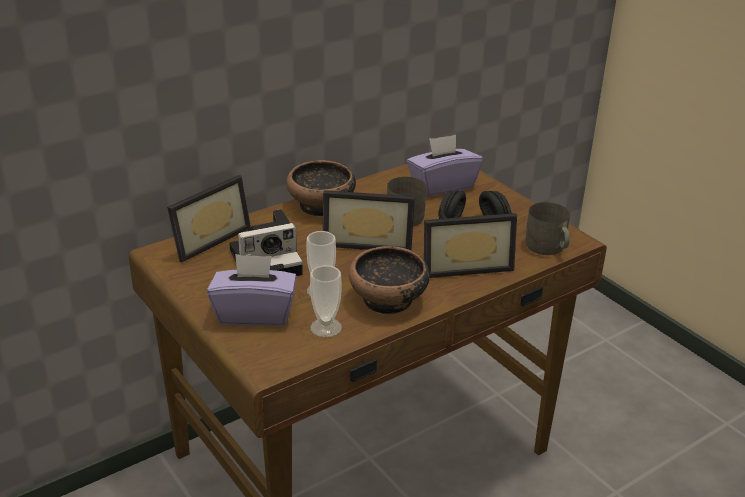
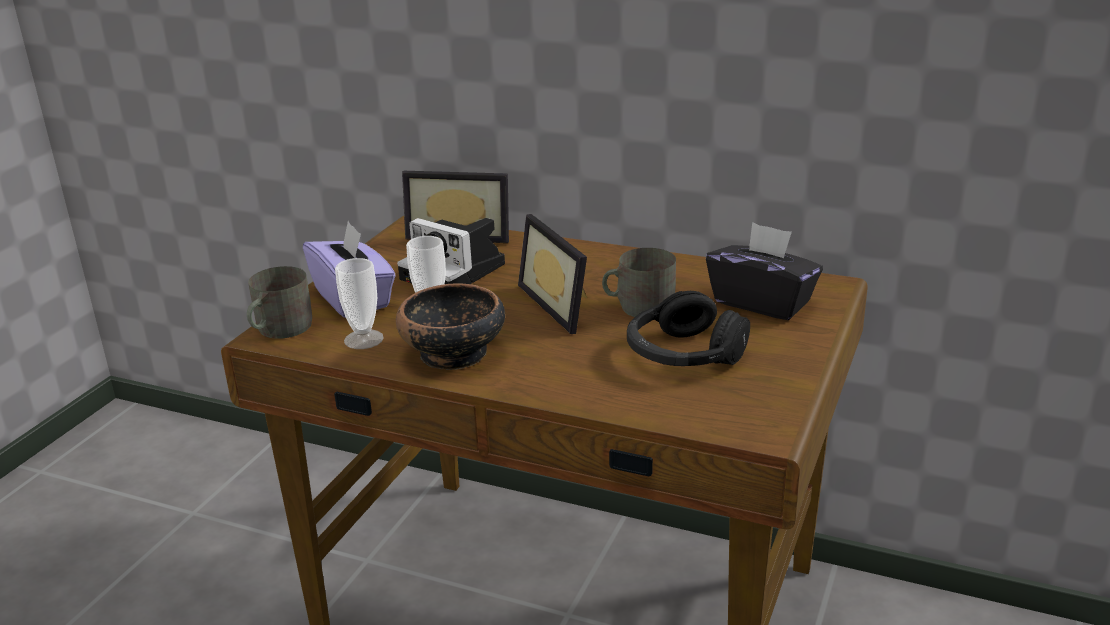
camera: 60 degrees right, 5 degrees down
(321, 206) = (603, 258): bowl -> none
(442, 185) = (762, 302): purple tissue box -> black tissue box
(465, 265) = (587, 374): picture frame -> none
(548, 248) = (712, 417): grey mug -> grey mug (279, 329)

